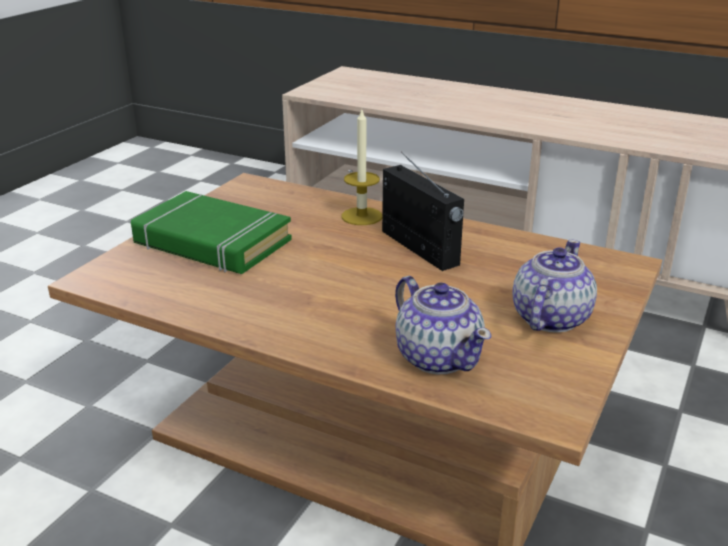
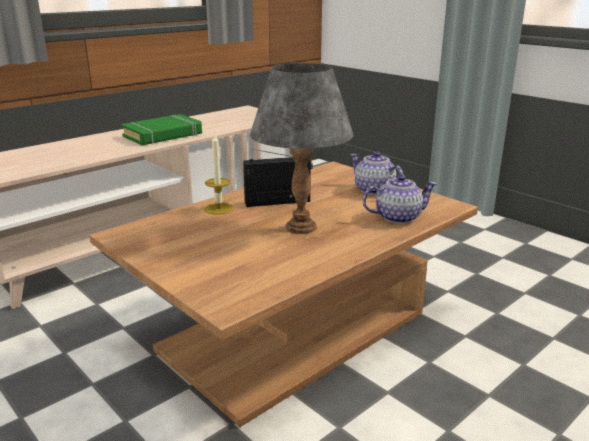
camera: 70 degrees left, 5 degrees down
(211, 242) = (209, 258): green book -> green book (163, 135)
(337, 281) = (301, 227): none -> grey table lamp

